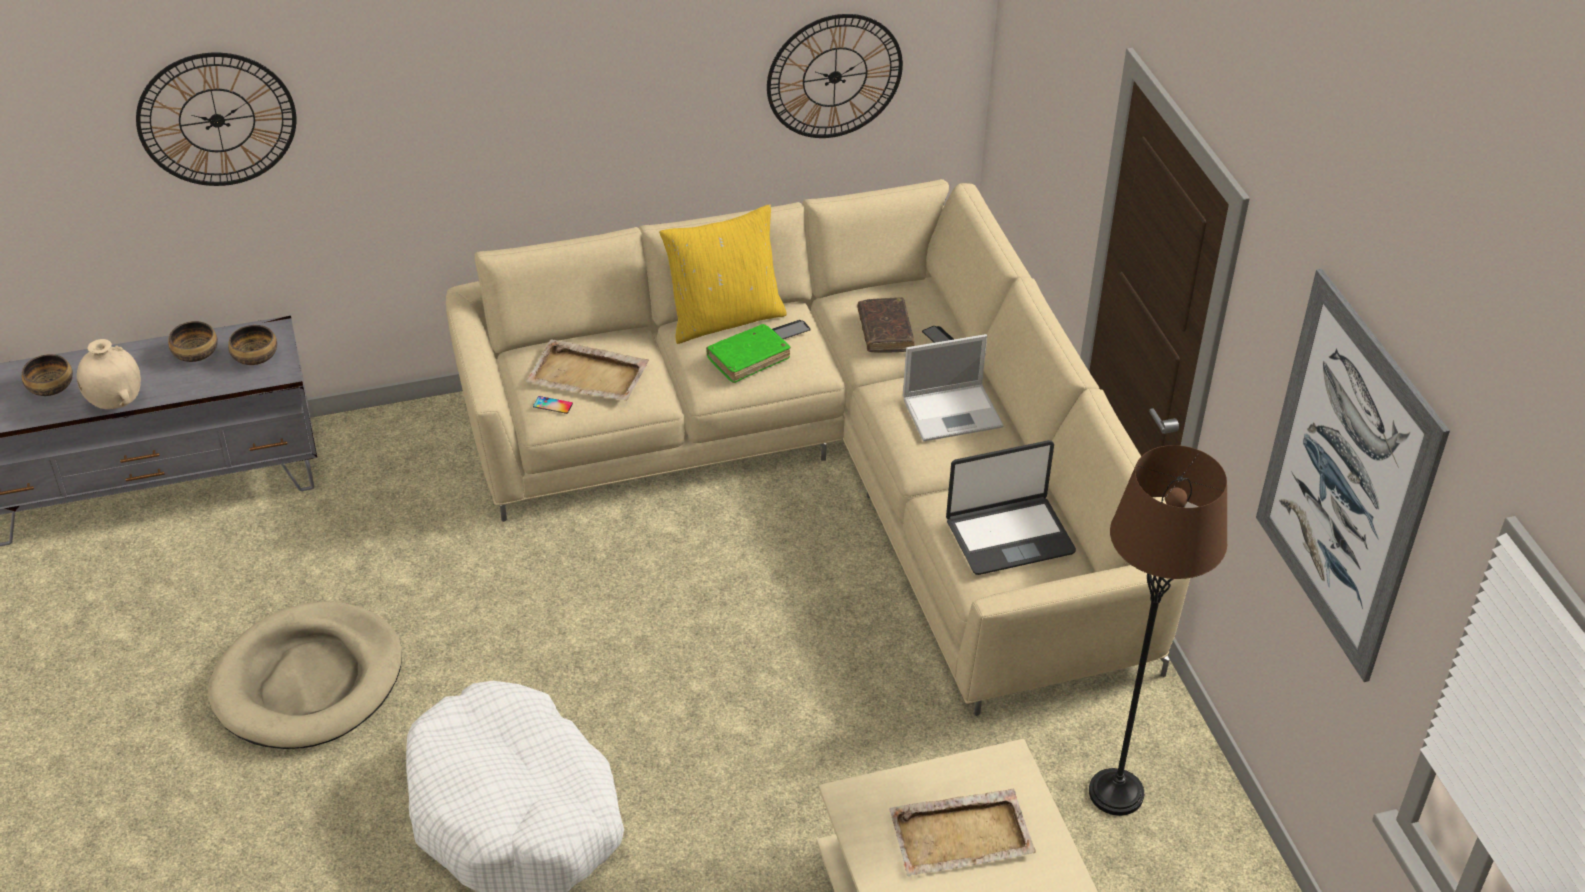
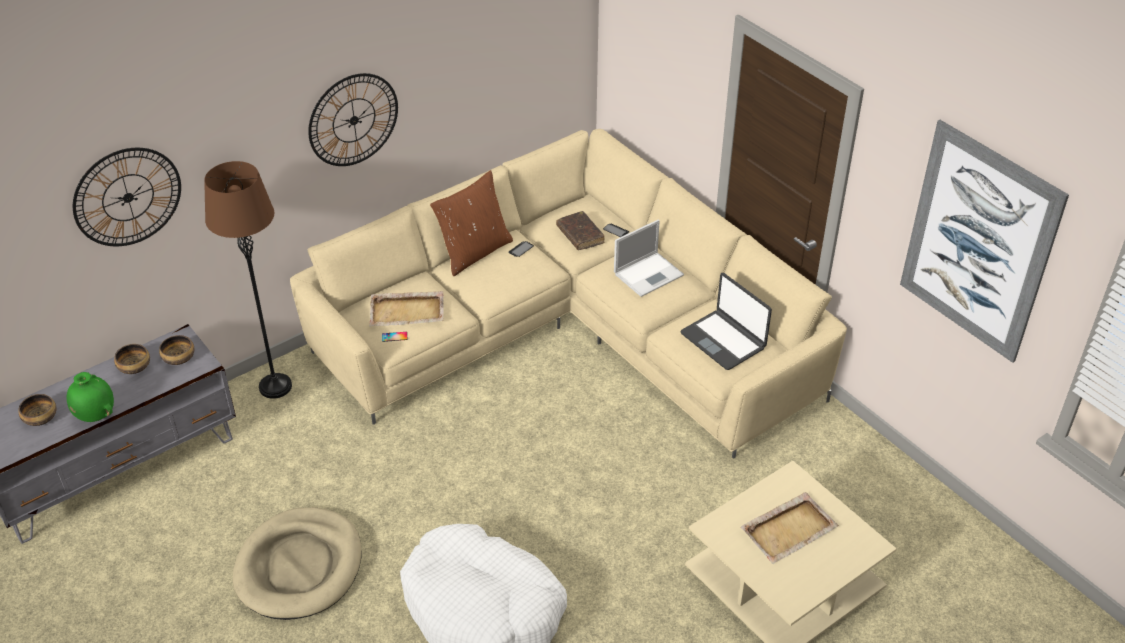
camera: 20 degrees left, 0 degrees up
(115, 402) = (95, 415): beige vase -> green vase
(724, 318) = (474, 252): yellow pillow -> brown pillow
(748, 359) = (504, 274): green book -> none
(834, 76) = (510, 77): wall clock -> wall clock (353, 120)
(1009, 536) = (723, 340): laptop -> laptop turned 90 degrees clockwise
(1116, 793) = (838, 479): brown floor lamp -> brown floor lamp (275, 386)

